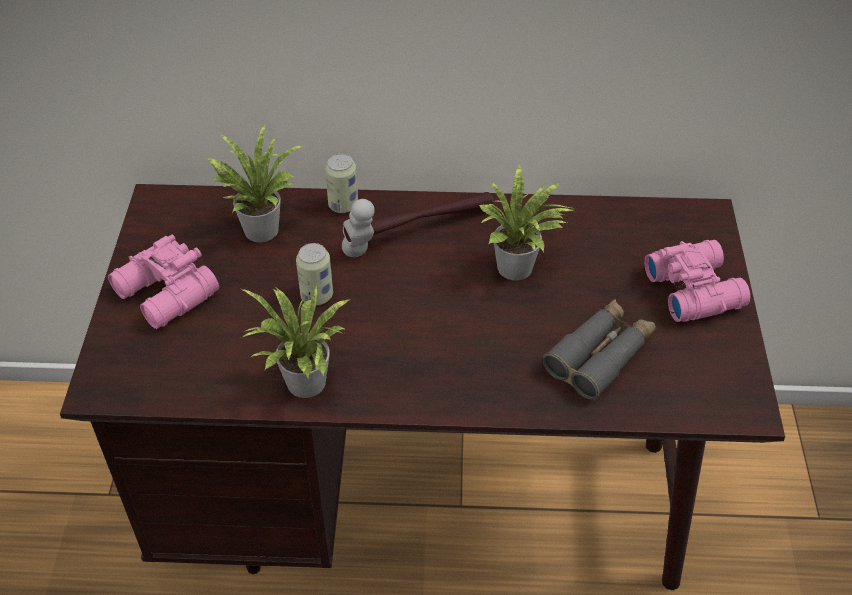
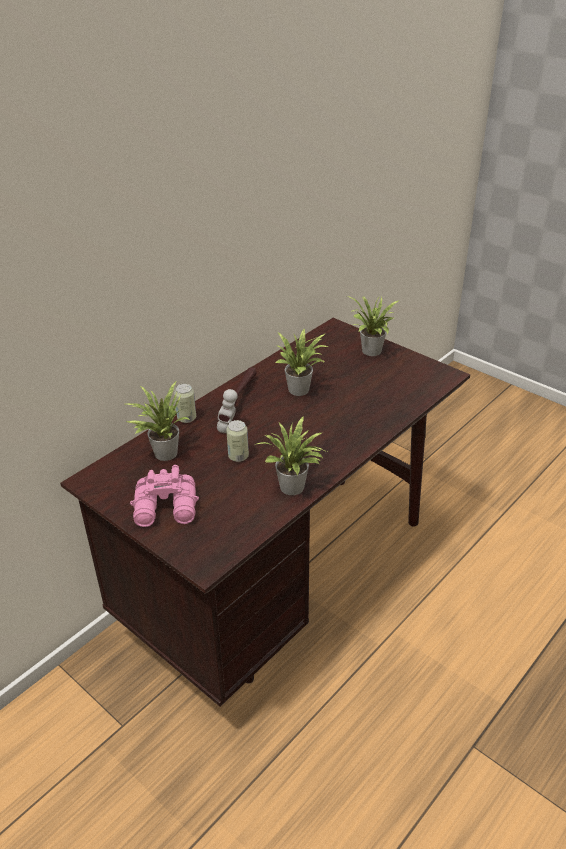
camera: 50 degrees left, 10 degrees down
(600, 355) = (378, 394): grey binoculars -> none
(694, 288) = (371, 352): pink binoculars -> potted plant

